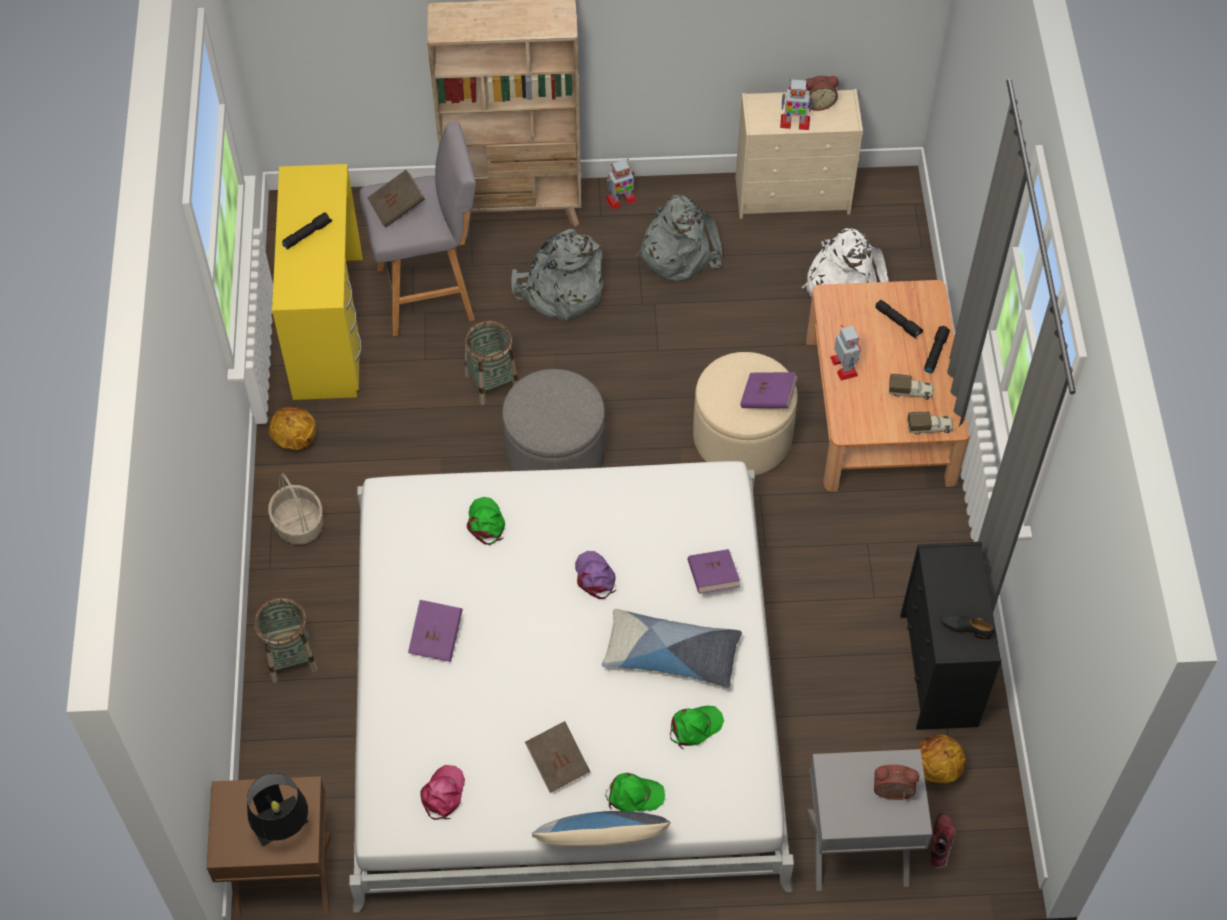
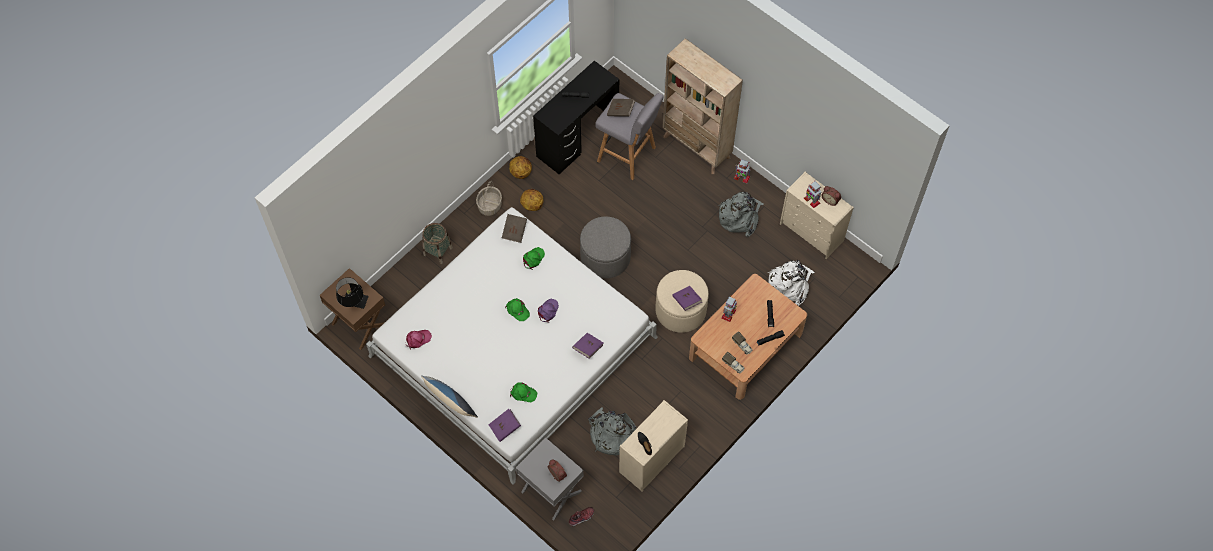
camera: 45 degrees right, 5 degrees up
(327, 327) = (577, 138): yellow desk -> black desk
(436, 637) = (473, 285): purple book -> purple book (505, 428)
(492, 382) = (613, 210): basket -> none
(558, 763) = (465, 363): brown book -> brown book (514, 231)
(560, 291) = (676, 195): grey backpack -> grey backpack (610, 434)
(634, 795) = (477, 397): green cap -> green cap (517, 310)
(671, 655) = (542, 362): pillow -> none
(935, 769) = (609, 491): basketball -> basketball (532, 205)
(939, 672) = (651, 460): black dresser -> beige dresser

